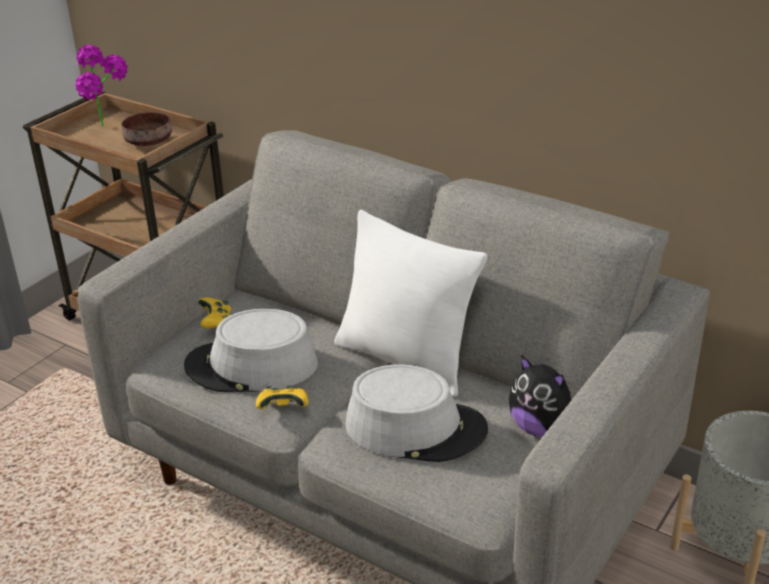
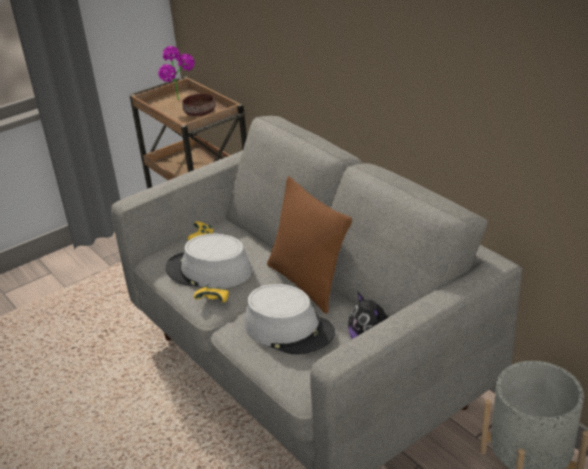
camera: 20 degrees right, 0 degrees up
(405, 360) = (307, 283): white pillow -> brown pillow

